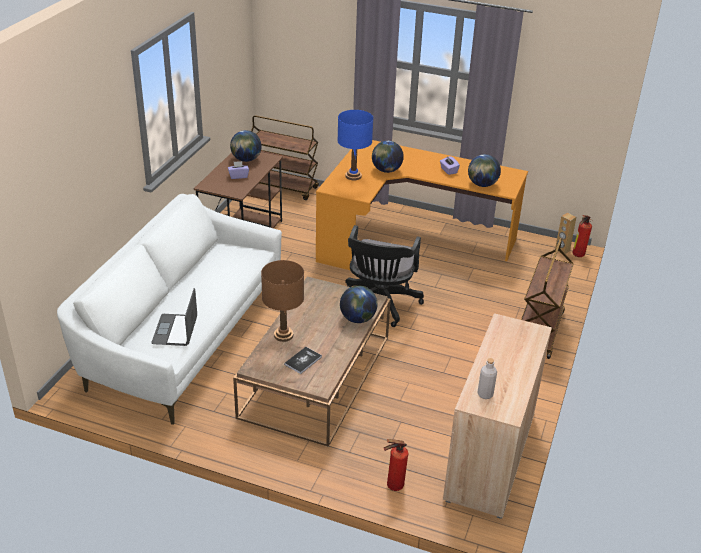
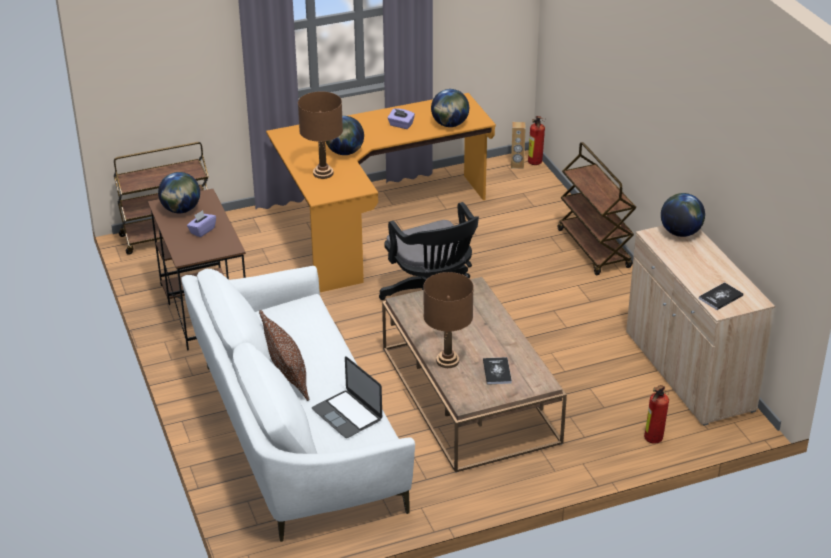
camera: 40 degrees left, 0 degrees up
(182, 287) = (286, 374): none -> brown pillow
(353, 176) = (323, 173): blue table lamp -> brown table lamp
(358, 318) = (487, 310): globe -> globe (680, 232)
(485, 394) = (720, 297): grey bottle -> book

